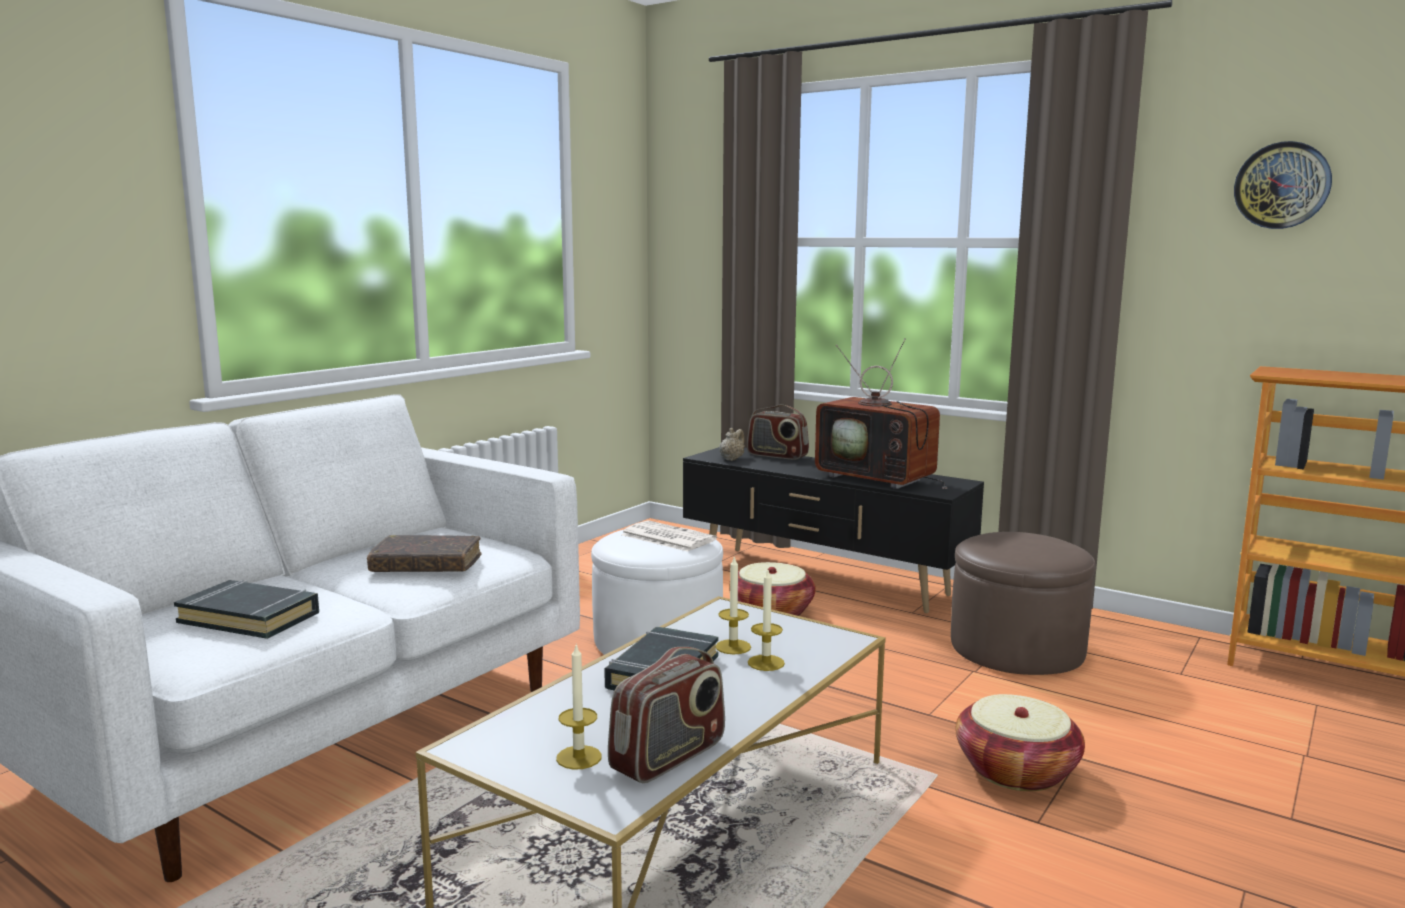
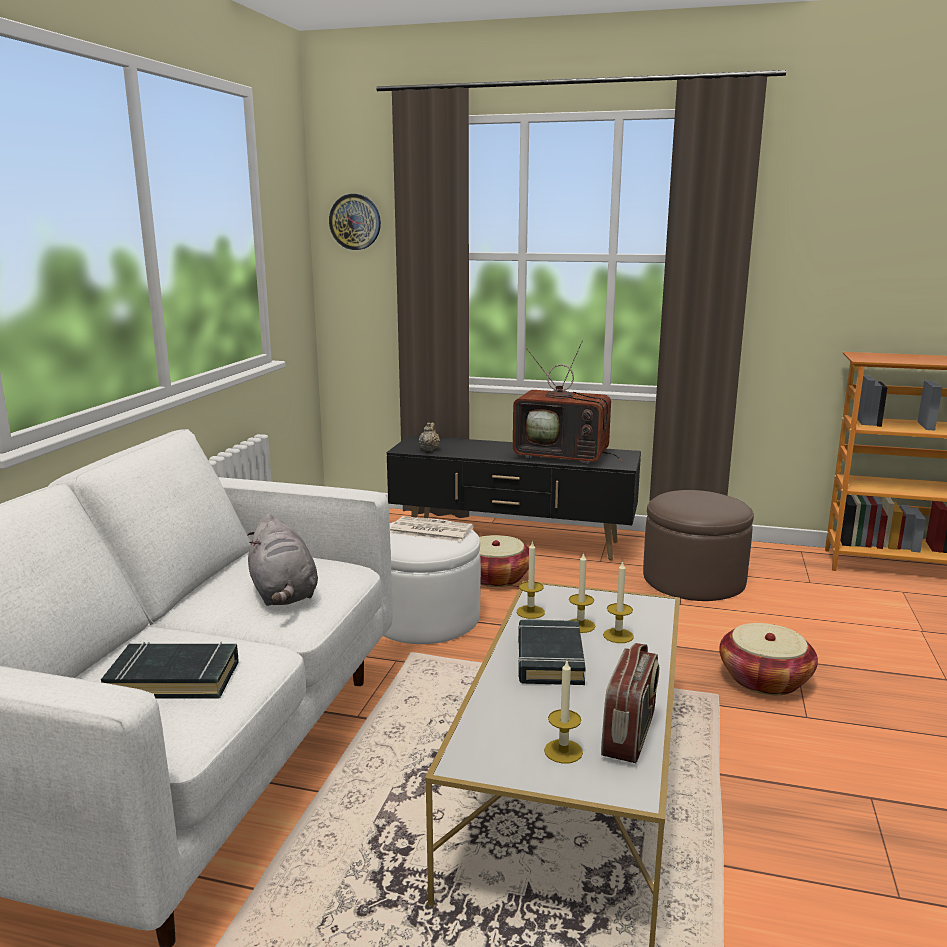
camera: 20 degrees left, 5 degrees up
(426, 566) = (283, 594): brown book -> grey plush toy
(691, 626) = (530, 612): none -> candle
(777, 455) = (462, 442): radio -> none
(1282, 185) = (858, 217): wall clock -> wall clock (355, 222)

